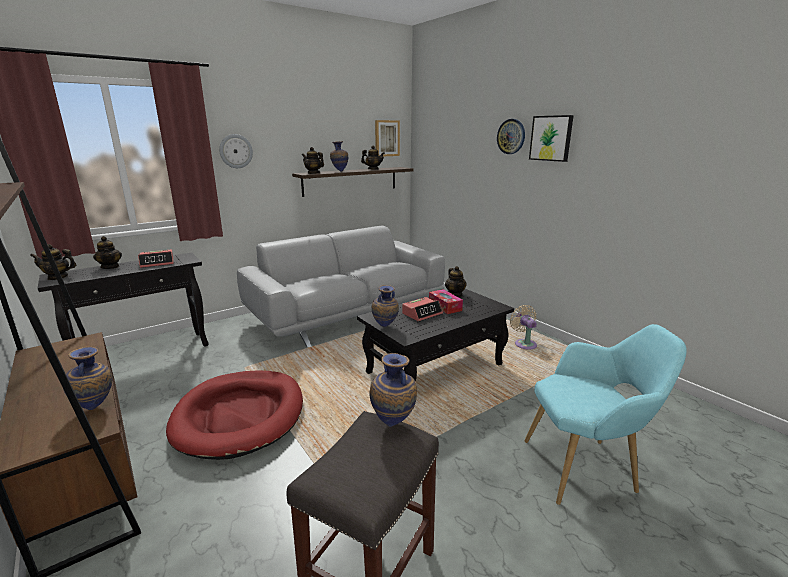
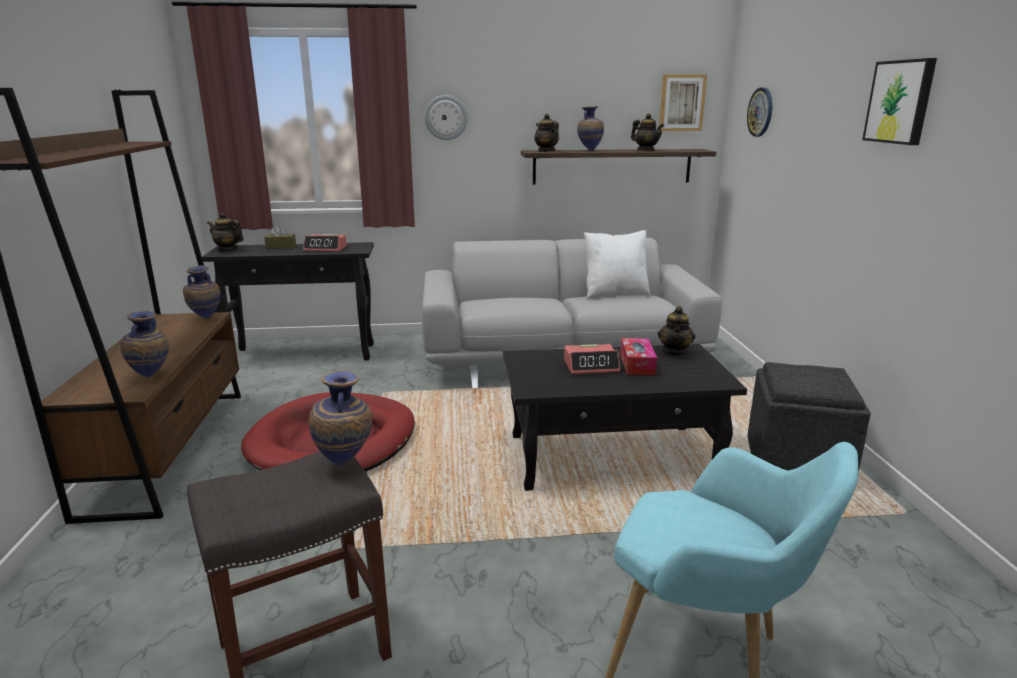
camera: 30 degrees right, 0 degrees up
(110, 267) = (281, 246): teapot -> brown tissue box
(376, 264) = (614, 294): none -> white pillow
(385, 327) = (519, 372): vase -> vase (205, 319)
(511, 136) = (847, 99): wall clock -> wall clock (760, 112)
(524, 343) = (796, 462): beige fan -> grey ottoman

